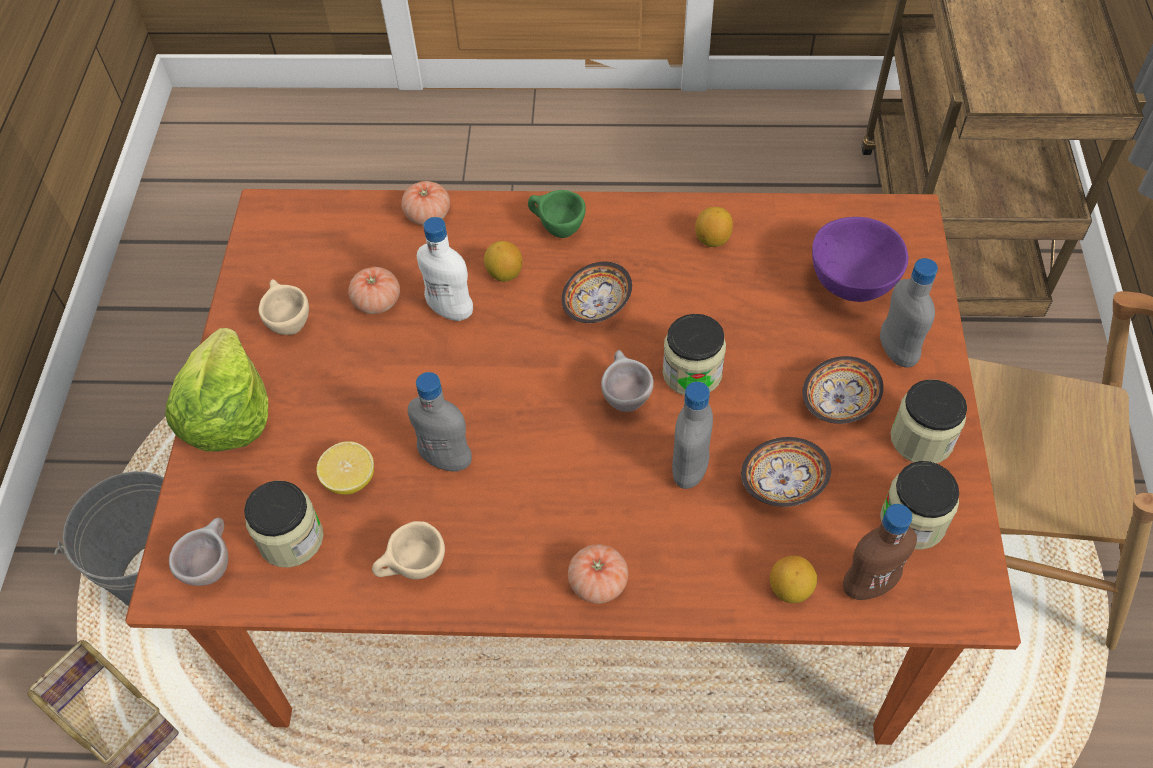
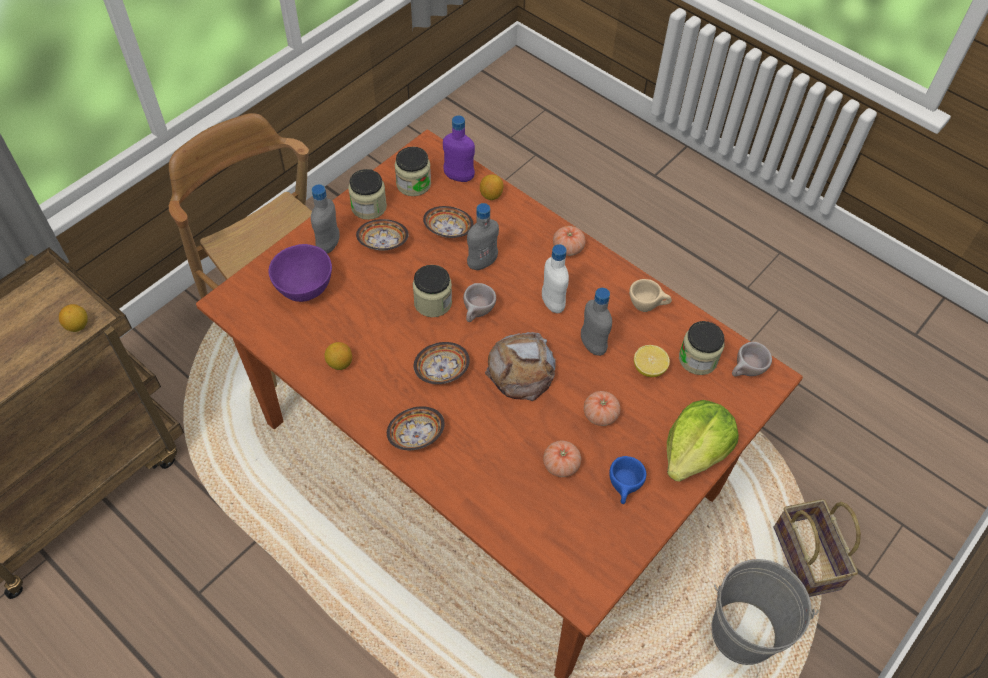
camera: 145 degrees left, 0 degrees up
(288, 322) = (624, 490): beige cup -> blue cup
(428, 215) = (481, 507): tomato -> tomato (600, 415)
(450, 310) = (523, 427): white bottle -> white bottle (552, 303)
(504, 274) = (472, 428): lemon -> lemon (78, 325)
(508, 368) = (521, 370): none -> bread
(556, 229) = (416, 436): green cup -> bowl
(868, 585) = (459, 177): brown bottle -> purple bottle

